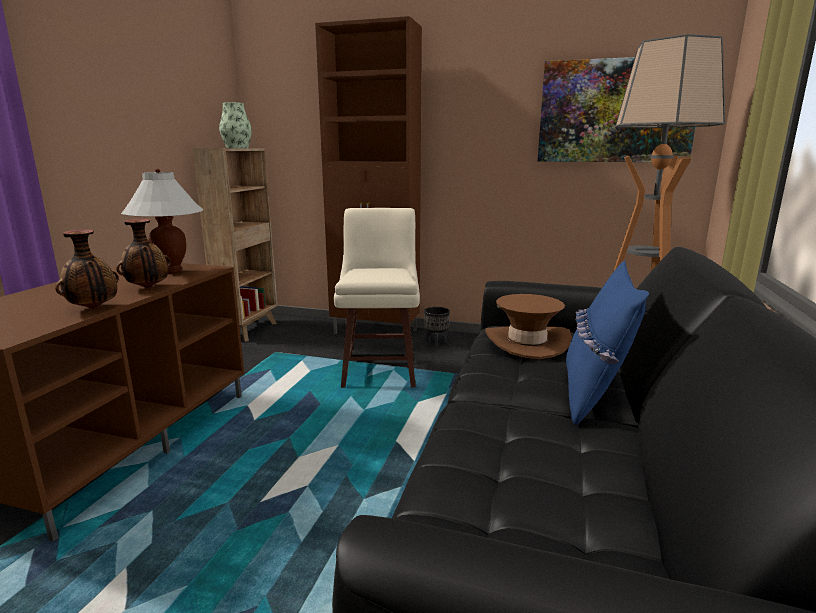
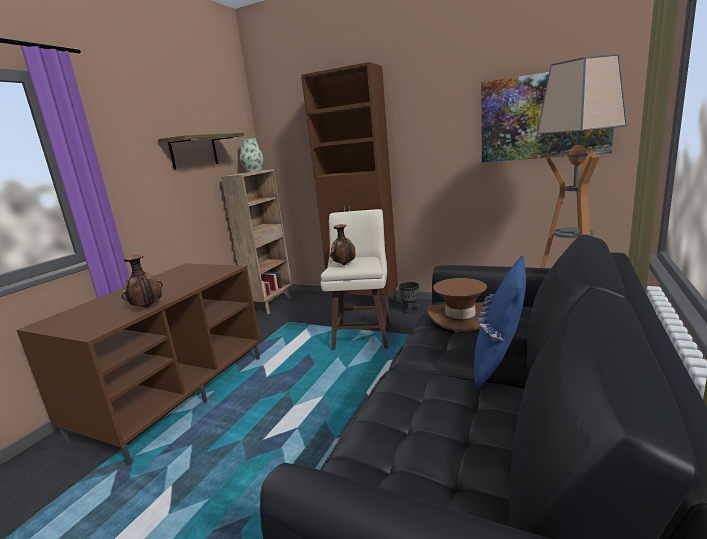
camera: 10 degrees right, 0 degrees up
(148, 288) = (185, 288): vase -> vase (344, 264)
(157, 108) = (194, 152): none -> shelf
(171, 271) = (204, 272): white table lamp -> none

